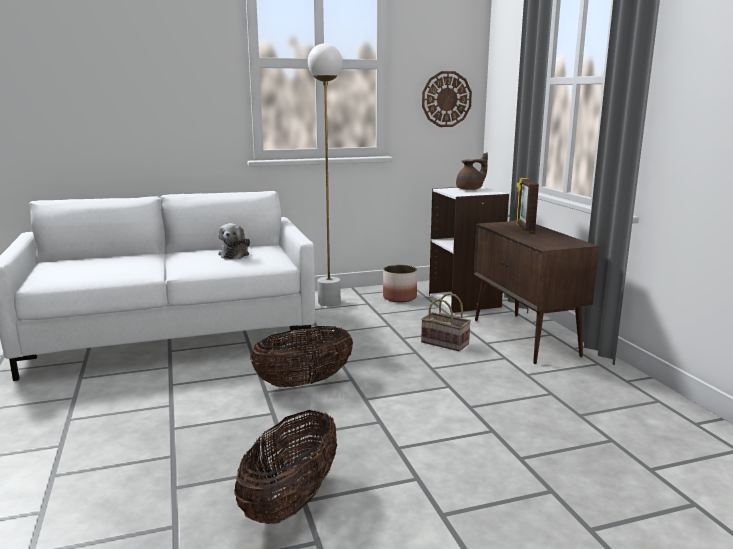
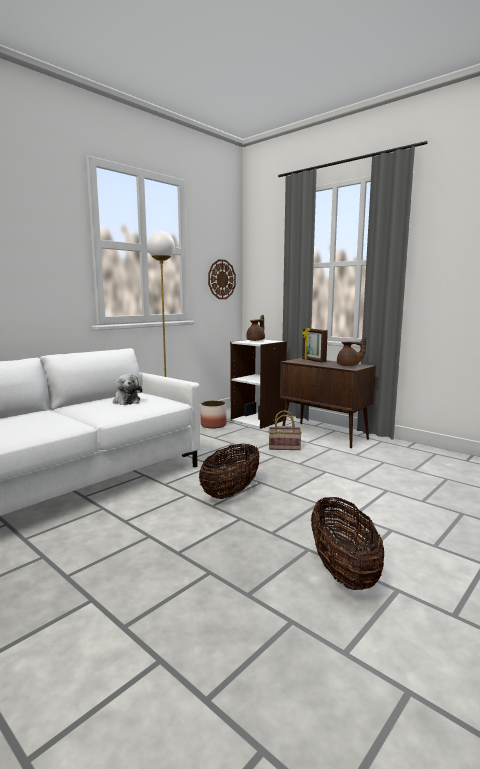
camera: 30 degrees left, 5 degrees down
(553, 242) = (349, 366): none -> brown teapot

